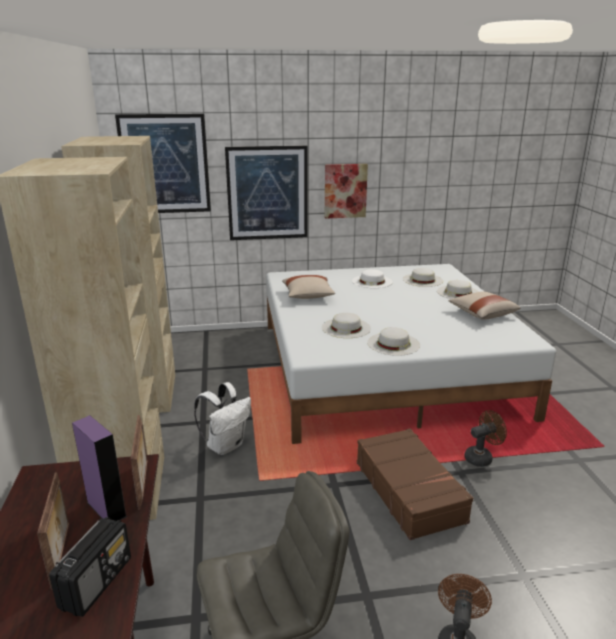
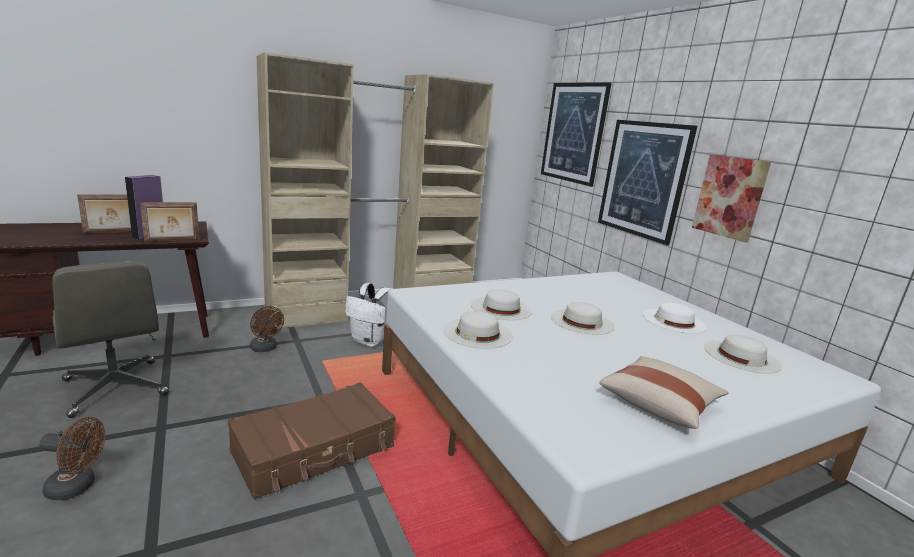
camera: 70 degrees right, 5 degrees down
(97, 582) = (80, 239): radio -> none
(308, 296) = (571, 289): beige pillow -> none
(458, 292) = (732, 386): white hat -> white hat (581, 321)
(481, 457) = (401, 519): brown fan -> brown fan (265, 348)

